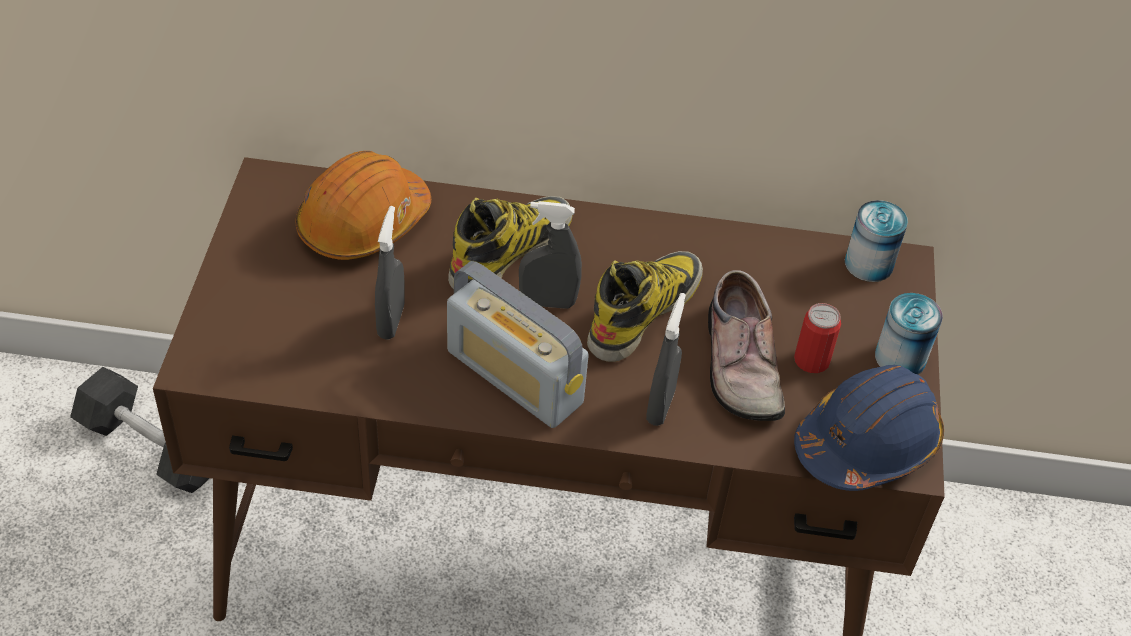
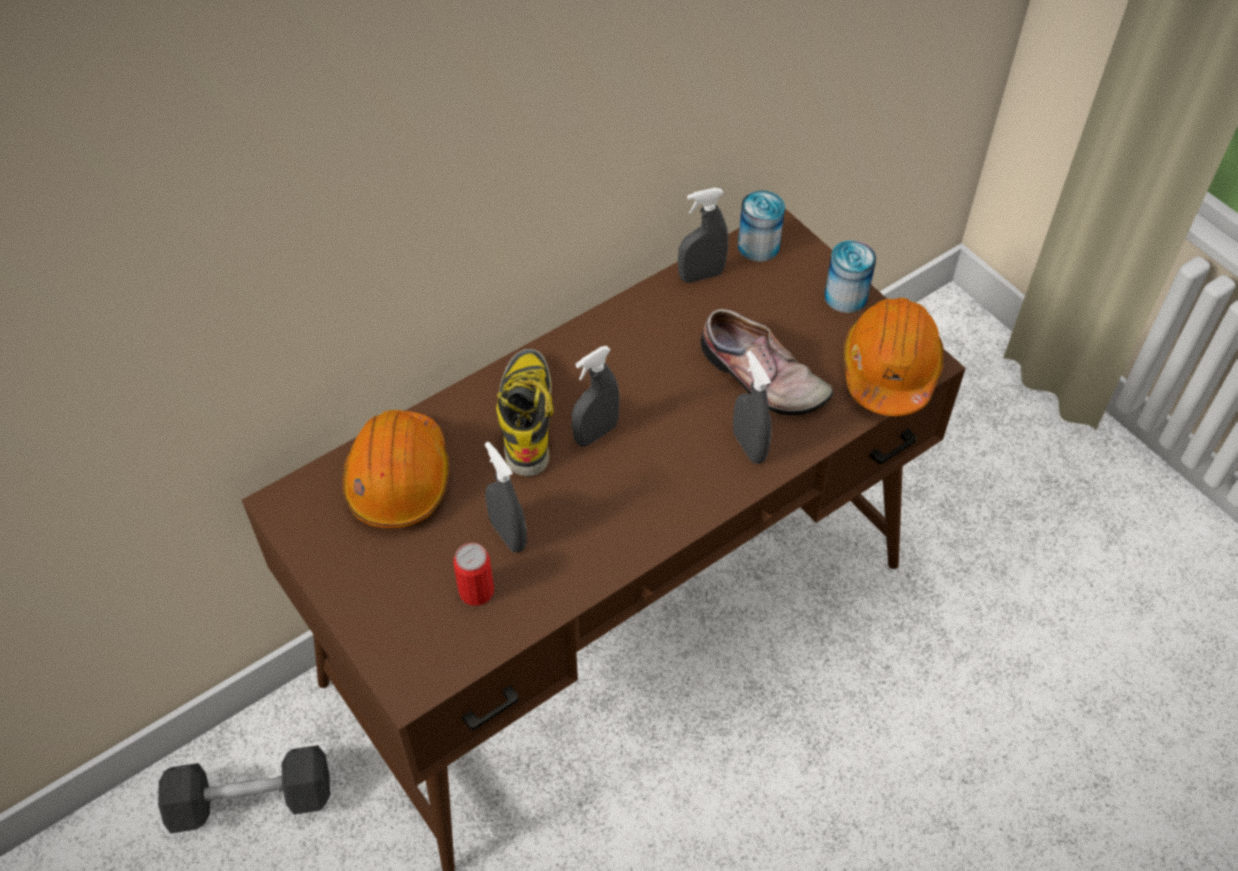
camera: 40 degrees left, 5 degrees up
(514, 377) = (638, 504): radio -> none
(644, 310) = (663, 389): boot -> none
(786, 251) = (701, 275): none -> grey spray bottle
(811, 360) = (799, 340): can -> can (476, 591)
(867, 443) = (890, 369): blue hard hat -> orange hard hat

